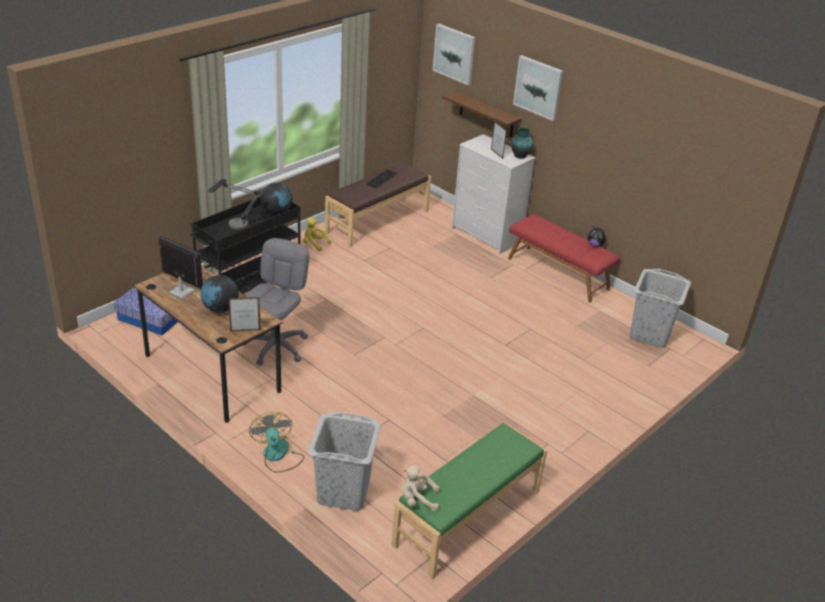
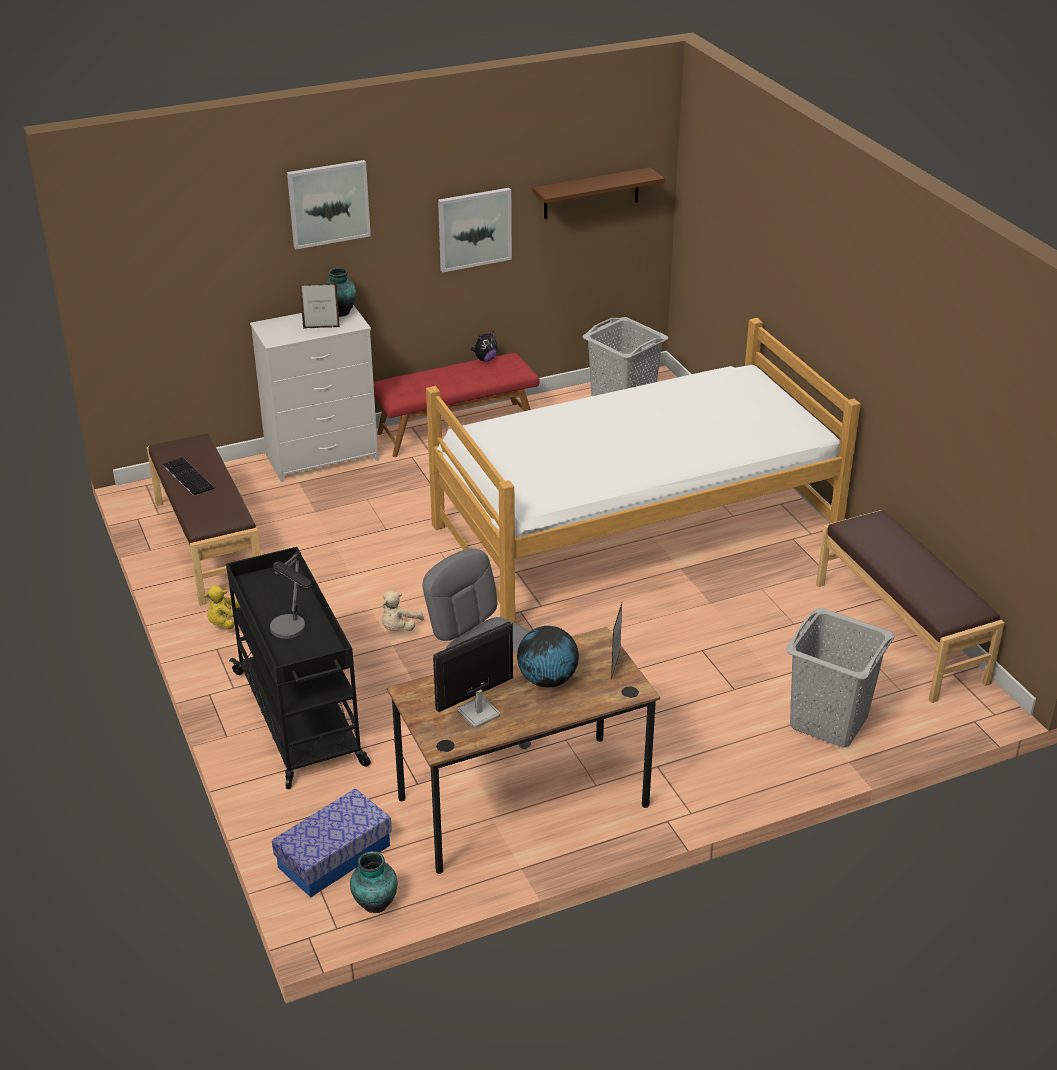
camera: 65 degrees left, 0 degrees up
(118, 340) = (374, 904): none -> vase
(276, 212) = (275, 581): globe -> none
(278, 456) = (740, 767): fan -> none
(417, 500) = (950, 619): beige plush toy -> beige plush toy (399, 628)
(454, 54) = (155, 232): picture -> picture (474, 229)
(468, 518) = (901, 632): green bench -> brown bench
(486, 114) = (245, 291): brown shelf -> brown shelf (591, 193)
(499, 368) = (636, 533): none -> bed

